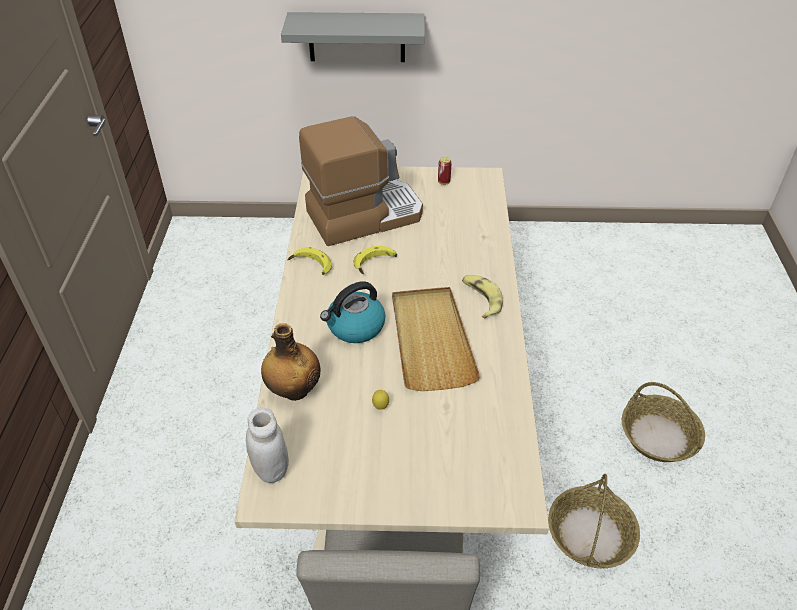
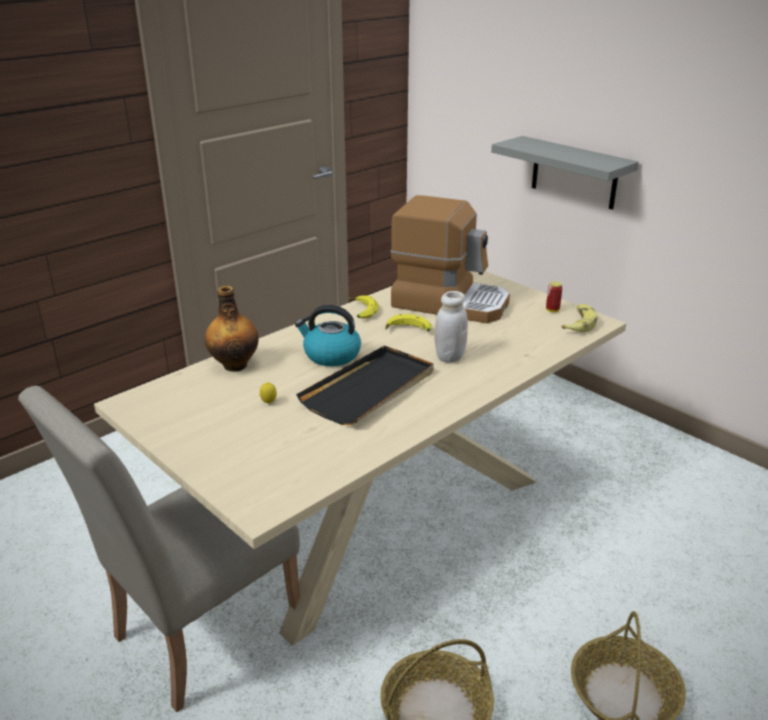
camera: 45 degrees right, 15 degrees down
(271, 469) = (153, 393): white jar -> white jar (449, 357)
(431, 340) = (369, 389): beige tray -> black tray
(481, 299) = (453, 387): banana -> banana (579, 323)

